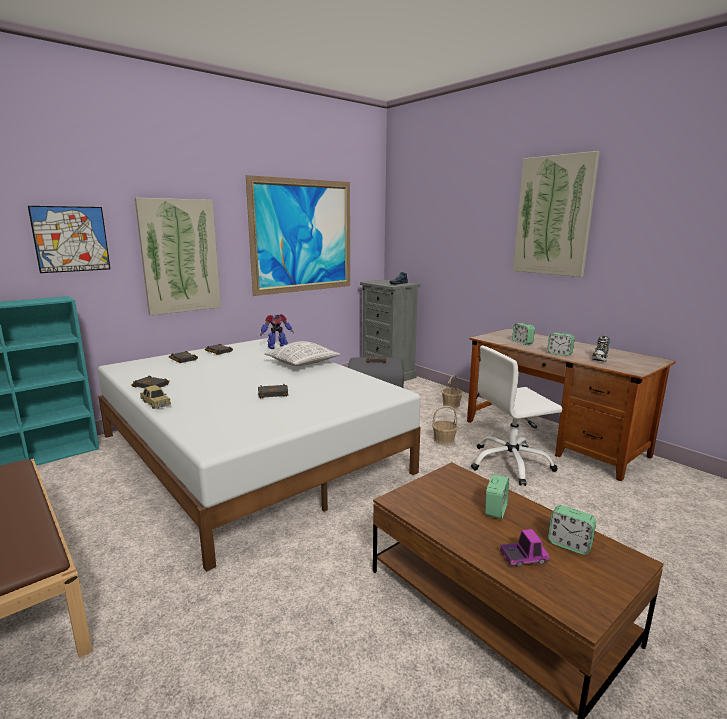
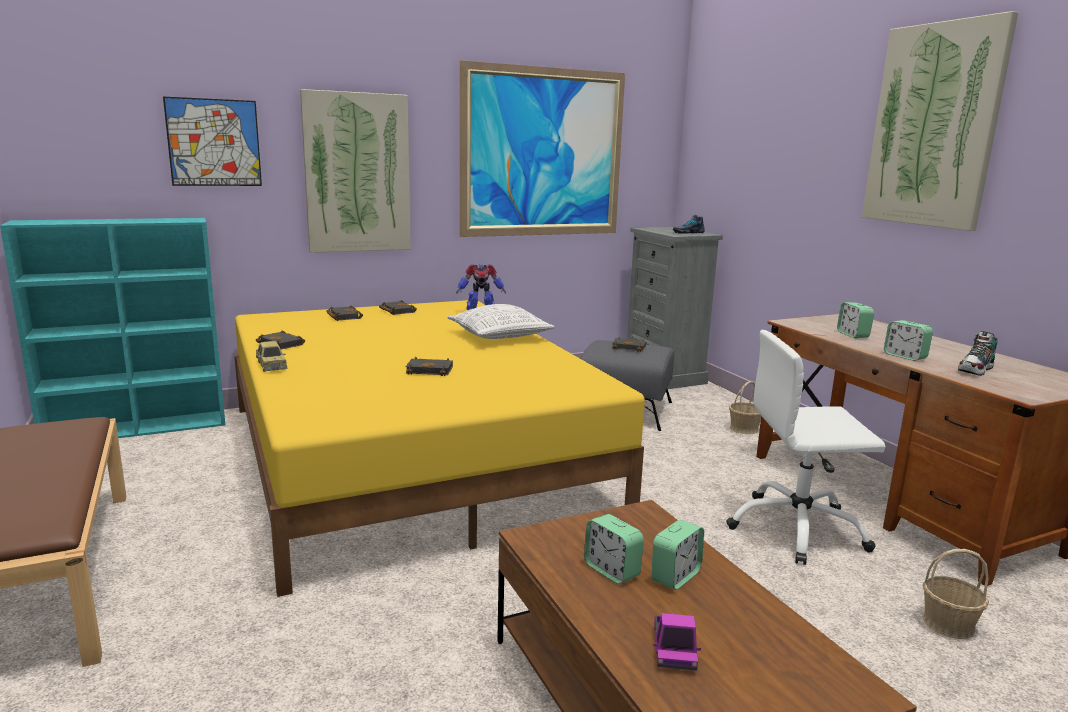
camera: 15 degrees right, 0 degrees up
(250, 453) = (410, 456): white bed -> yellow bed
(444, 440) = (704, 479): basket -> basket (949, 624)
(523, 558) = (674, 650): toy truck -> toy truck turned 90 degrees clockwise
(569, 544) = (764, 646): alarm clock -> alarm clock (611, 570)

